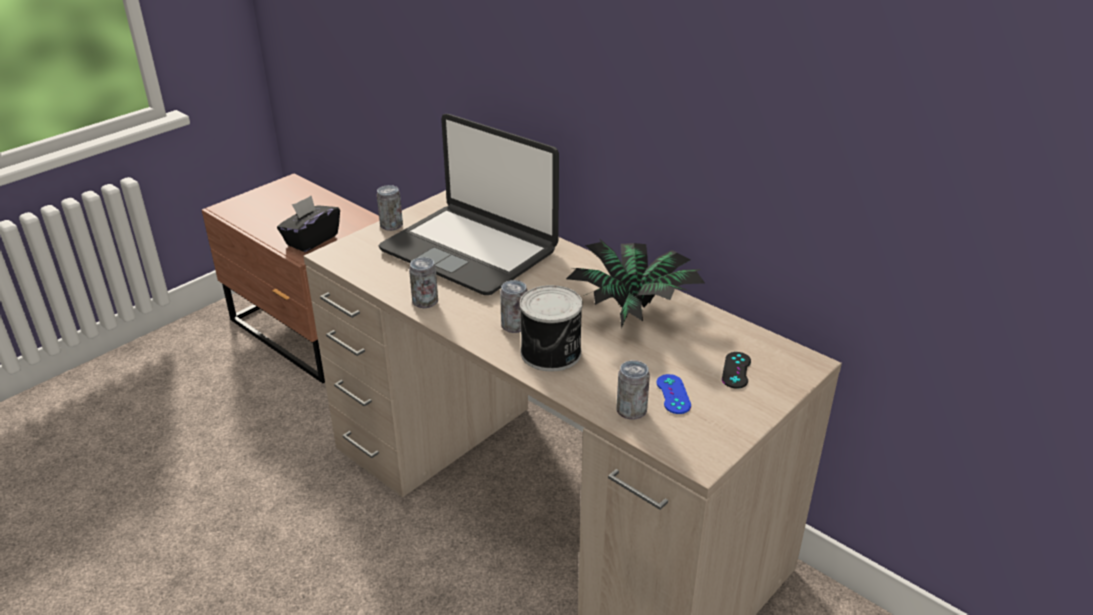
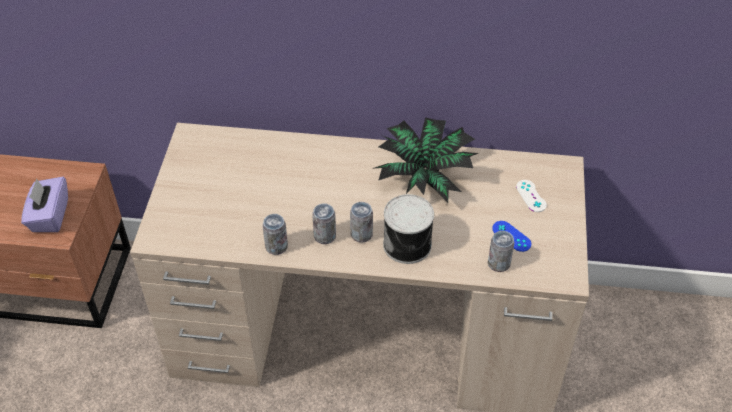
camera: 35 degrees left, 15 degrees up
(311, 240) = (49, 216): black tissue box -> purple tissue box
(391, 225) = (171, 185): can -> can (325, 236)
(470, 250) = (259, 179): laptop -> none
(736, 370) = (531, 196): black game controller -> white game controller

